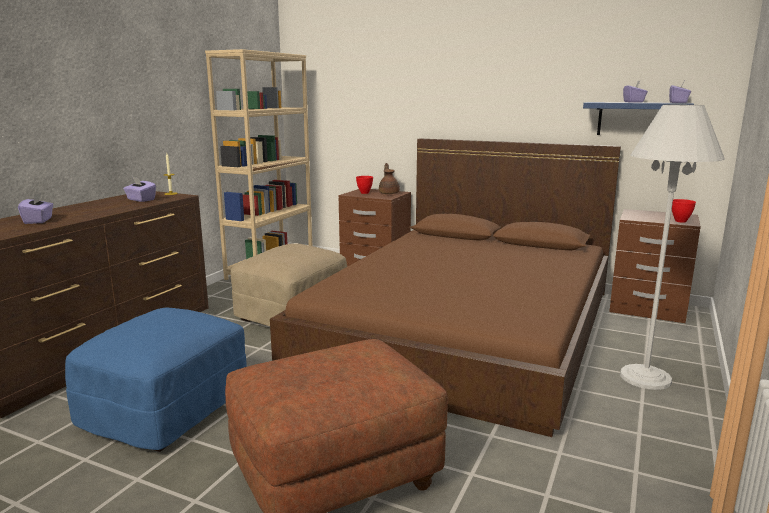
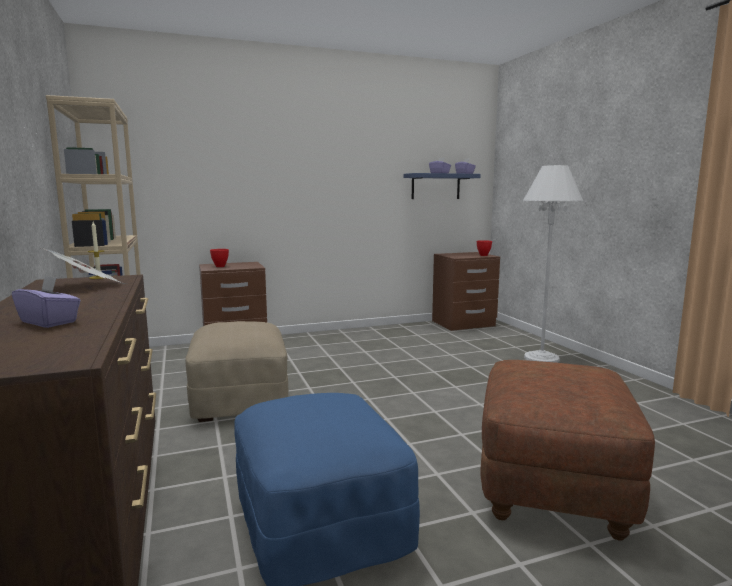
camera: 45 degrees left, 5 degrees down
(140, 200) = (88, 286): purple tissue box -> newspaper
(389, 193) = (244, 264): brown teapot -> none
(465, 326) = (396, 363): brown bed -> none

